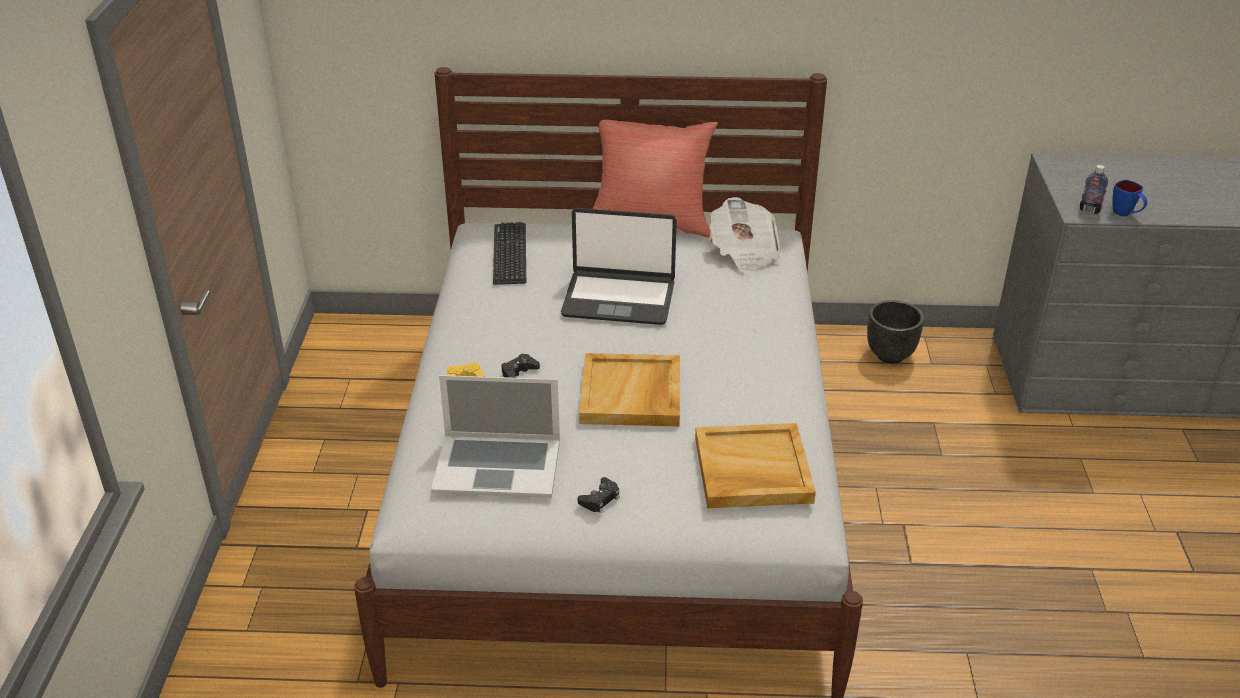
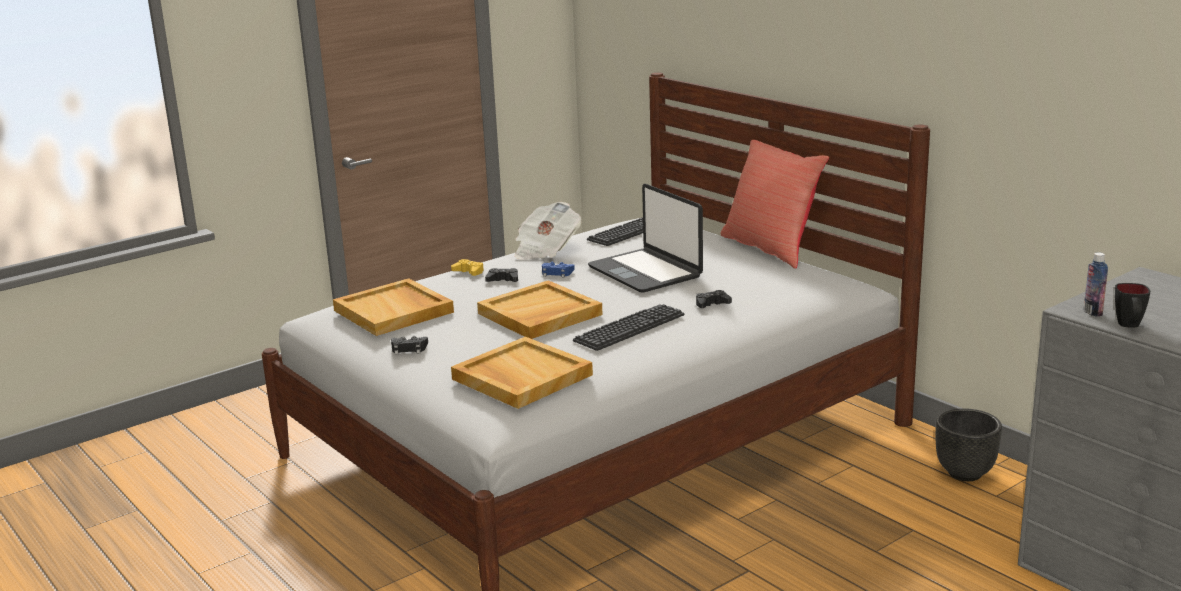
camera: 50 degrees right, 15 degrees down
(497, 465) = (394, 311): laptop -> beige tray
(549, 338) = (556, 273): none -> blue game controller
(727, 369) = (629, 328): none -> keyboard
(731, 308) = (712, 304): none -> black game controller
(744, 253) = (796, 282): newspaper -> newspaper (545, 250)
(1126, 214) = (1129, 326): blue mug -> black mug

